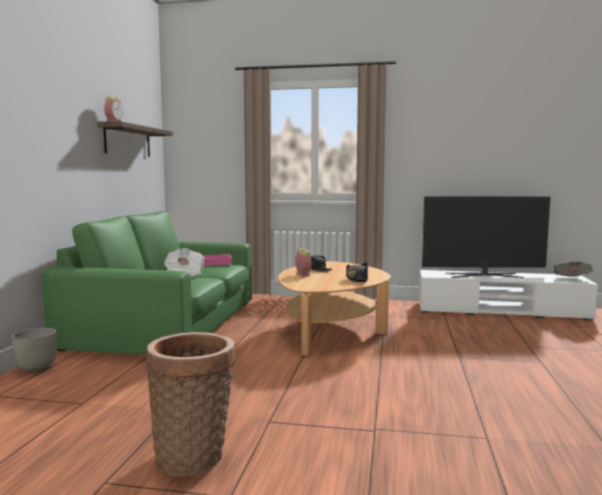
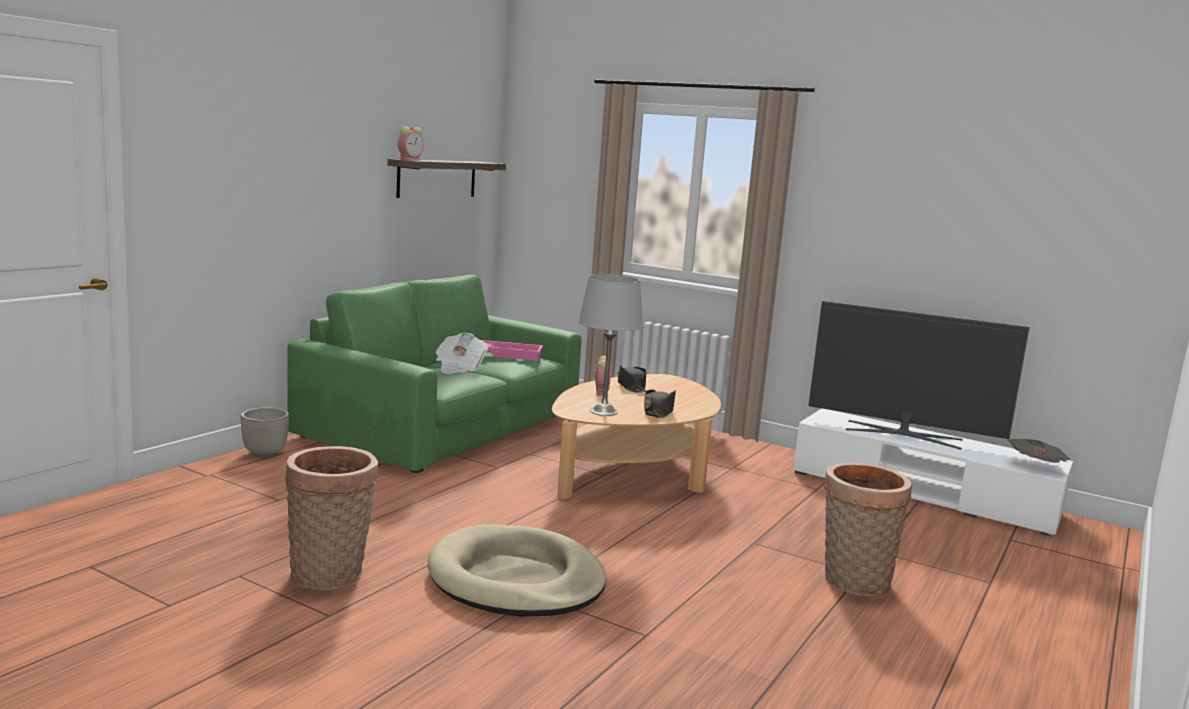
camera: 20 degrees right, 5 degrees up
(324, 284) = (604, 412): none -> grey table lamp
(346, 420) = (516, 579): none -> beige dog bed
(547, 368) = (853, 583): none -> basket

